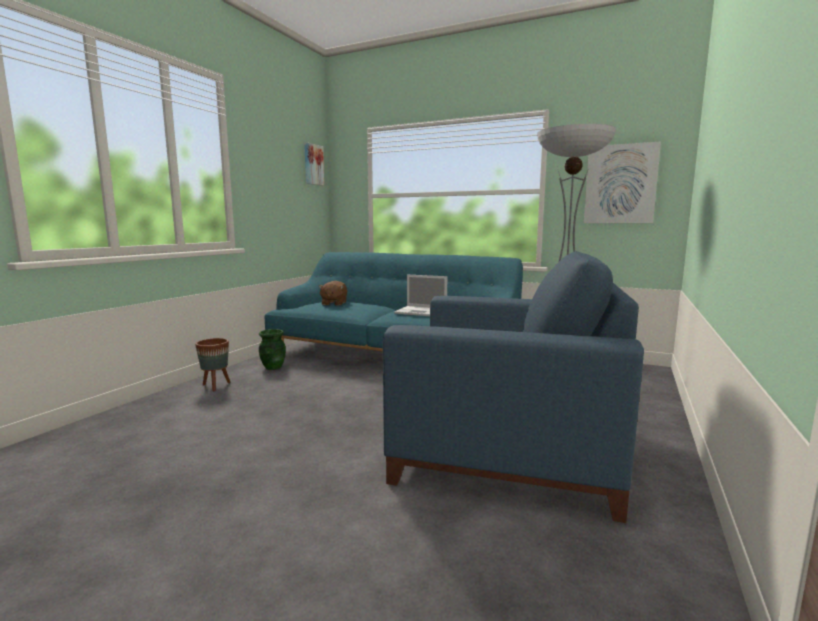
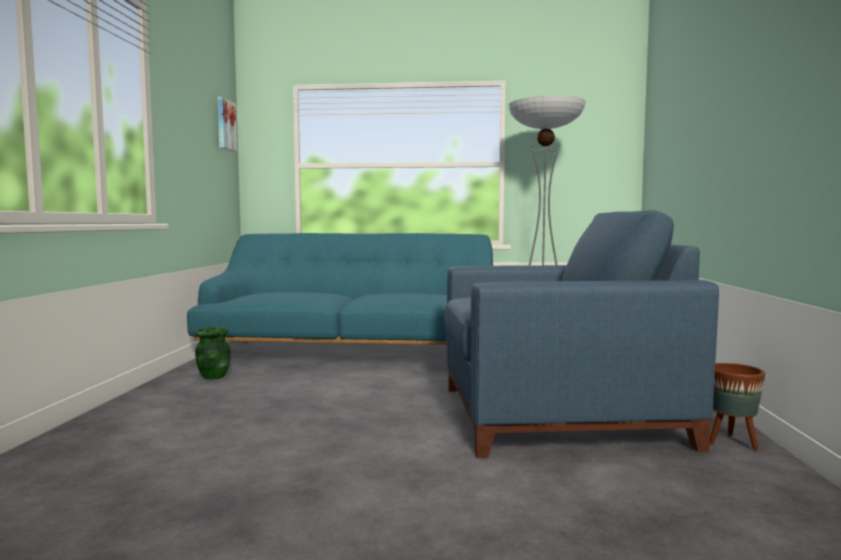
camera: 20 degrees left, 5 degrees down
(215, 386) = (157, 402): brown planter -> brown planter (731, 443)
(334, 303) = (277, 293): brown plush toy -> none
(422, 312) = (398, 295): laptop -> none
(620, 184) = (579, 159): picture -> none

